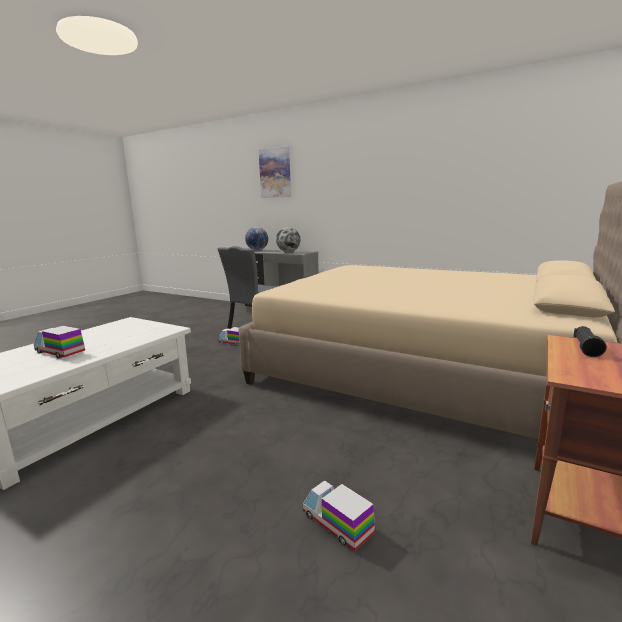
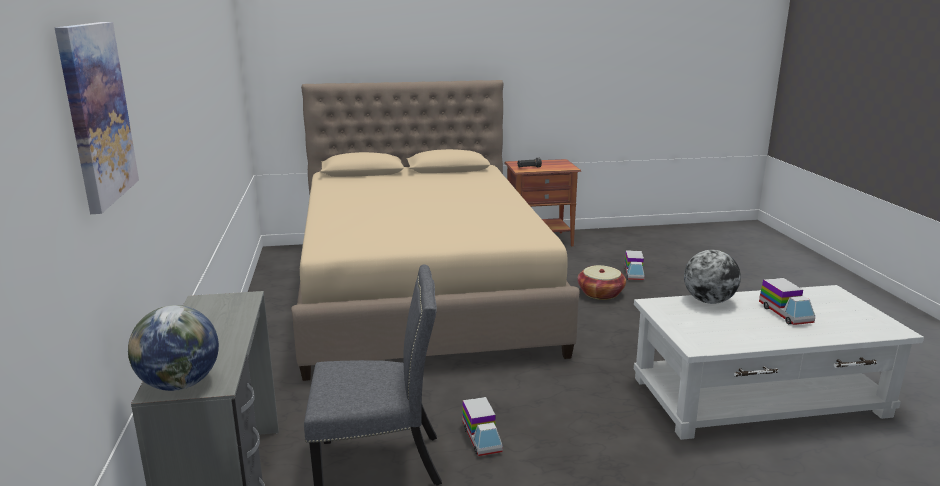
camera: 130 degrees left, 5 degrees up
(288, 252) = (218, 321): globe -> globe (708, 301)
(316, 452) = (600, 293): none -> basket

